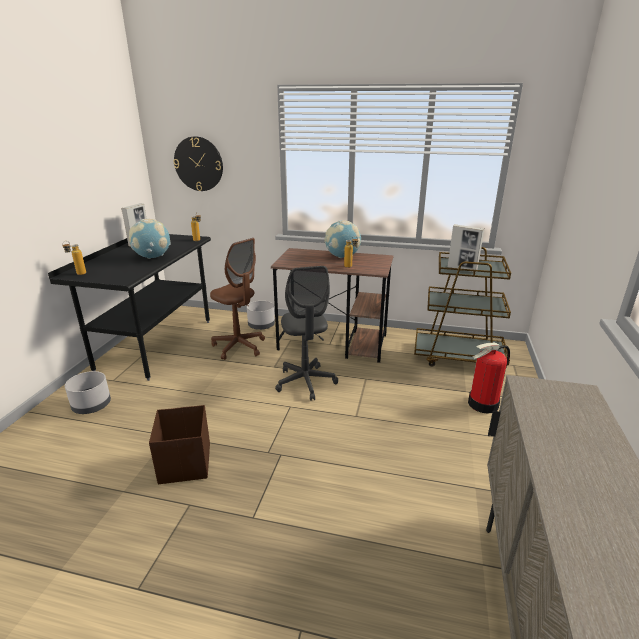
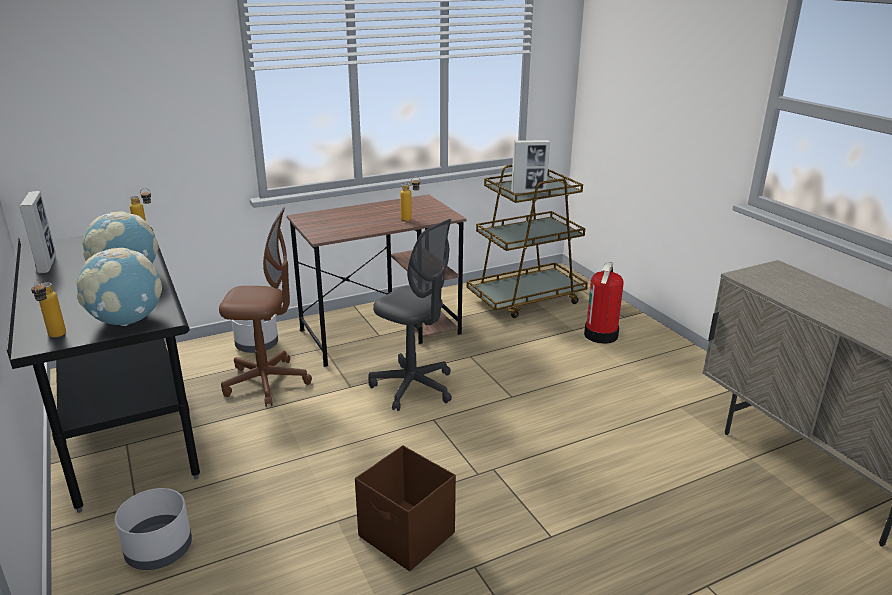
camera: 40 degrees left, 0 degrees up
(198, 164) = (98, 107): wall clock -> none
(342, 256) = (377, 209): globe -> globe (127, 321)

